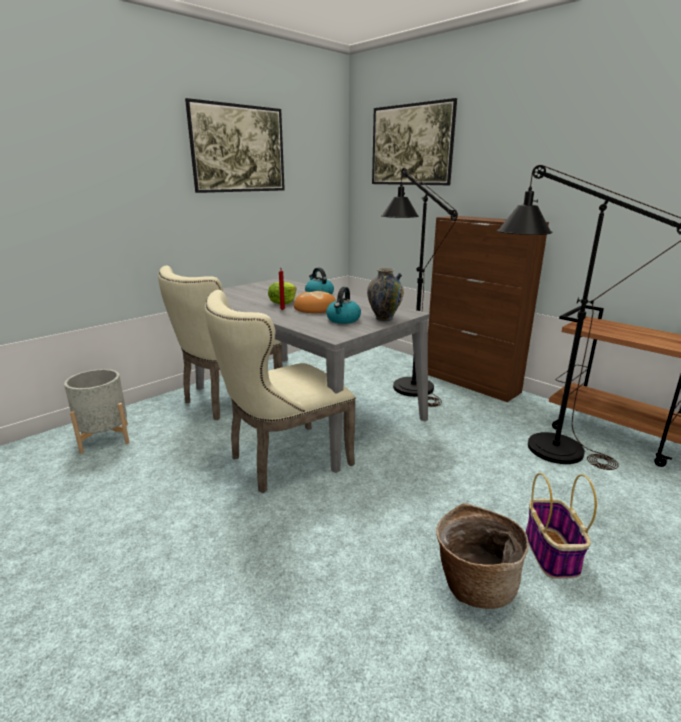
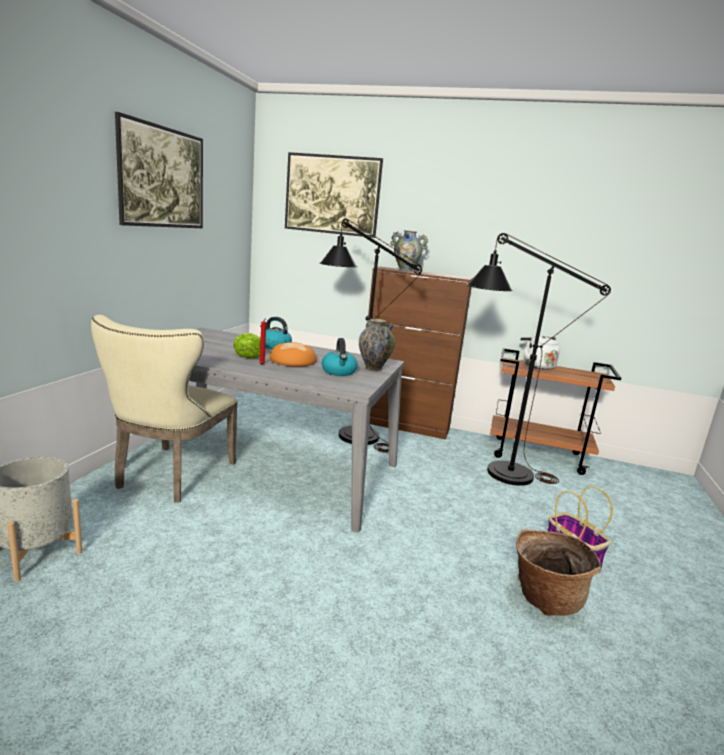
camera: 30 degrees left, 5 degrees down
(283, 461) = (296, 532): beige chair -> none
(470, 218) = (405, 270): none -> vase
(617, 327) = (536, 366): none -> white kettle

